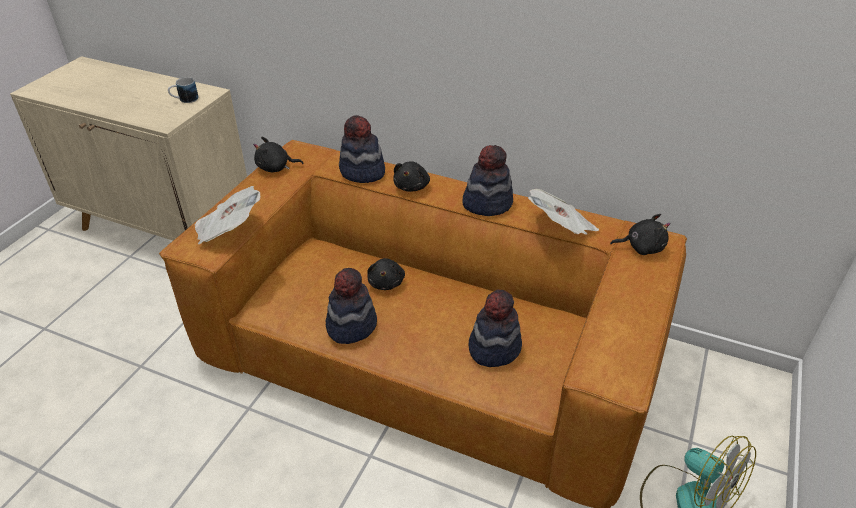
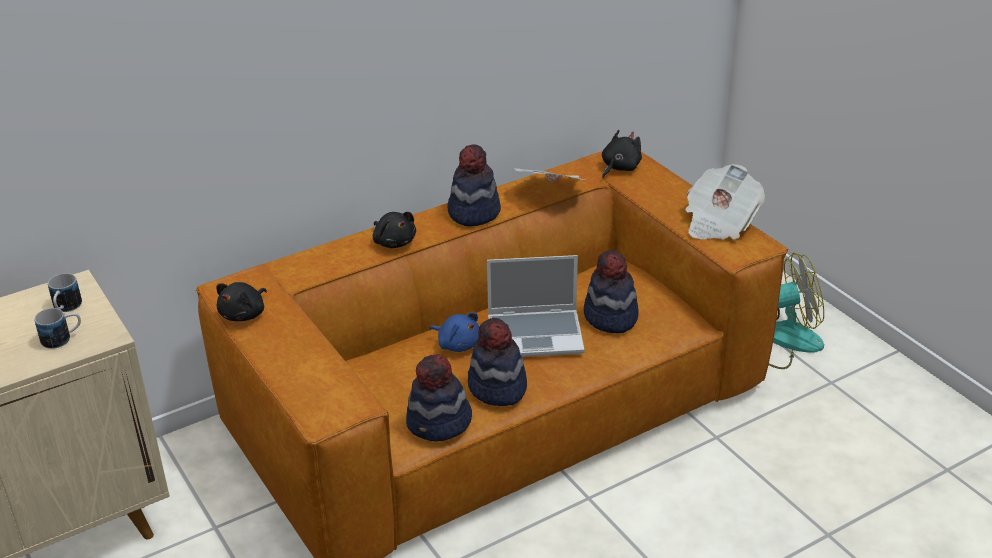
camera: 55 degrees left, 5 degrees down
(154, 112) = (62, 338): none -> mug
(228, 230) = (327, 380): newspaper -> newspaper (719, 222)
(362, 172) = (330, 261): hat -> hat (439, 423)
(386, 282) = (457, 344): black plush toy -> blue plush toy
(432, 316) = (536, 334): none -> laptop

